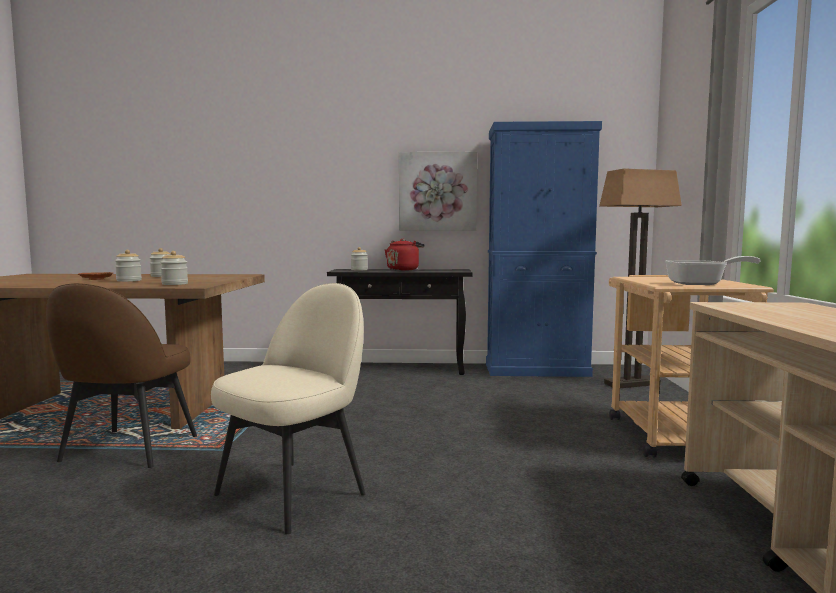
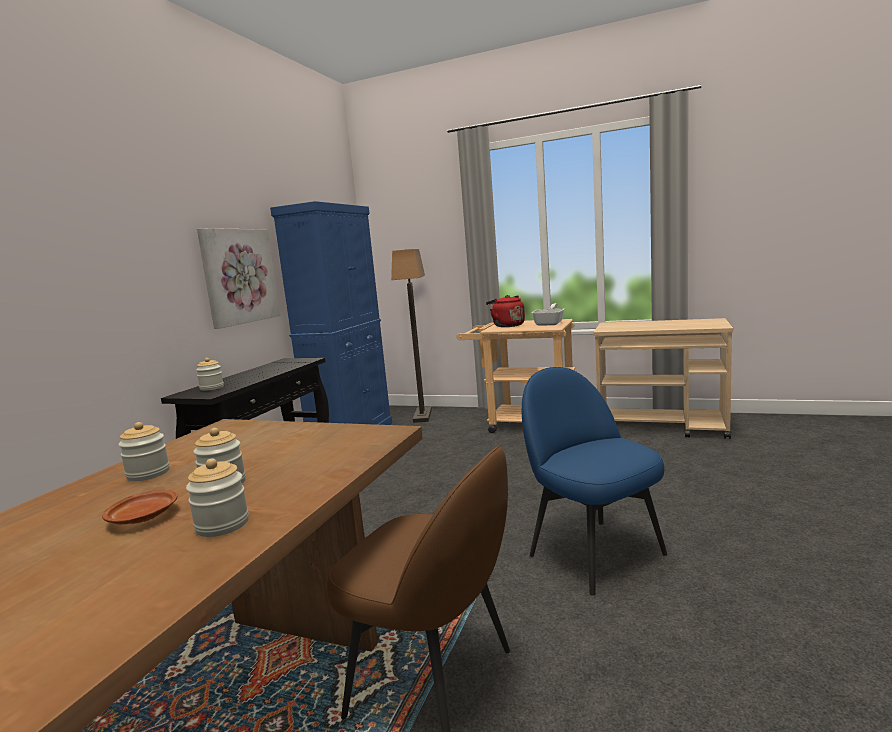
camera: 70 degrees left, 5 degrees up
(175, 284) = (342, 445): jar -> jar (222, 525)
(294, 492) = (594, 553): beige chair -> blue chair
(404, 269) = (246, 374): red kettle -> red kettle (507, 325)

